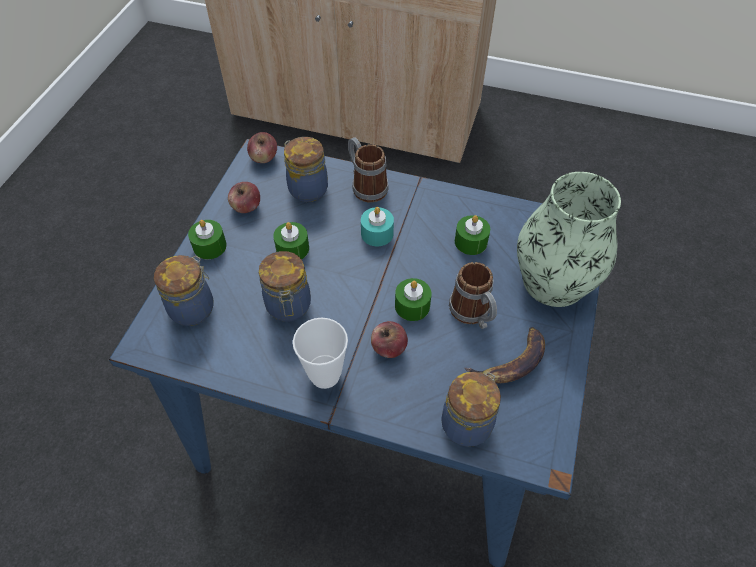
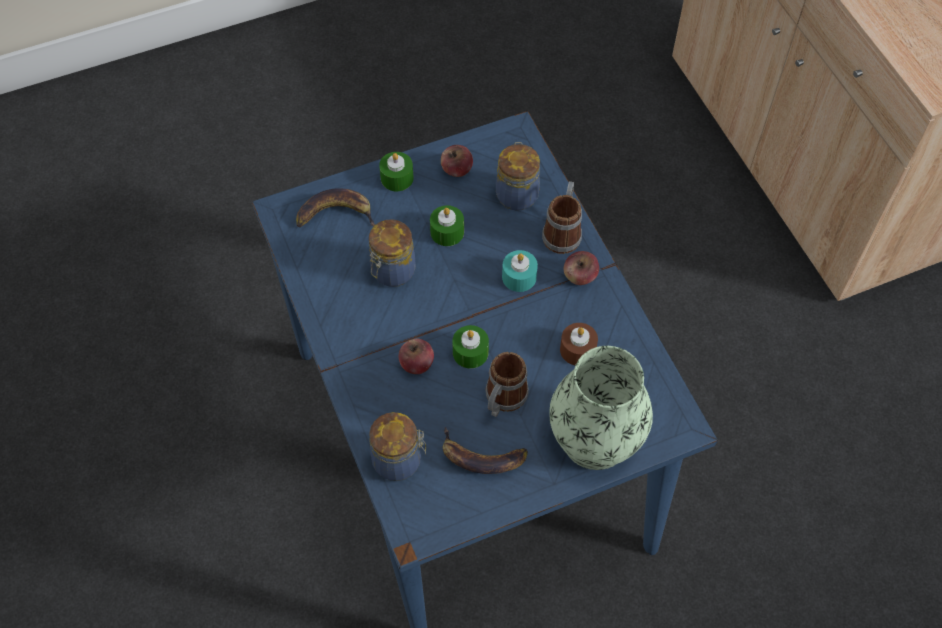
camera: 50 degrees right, 5 degrees up
(193, 307) = (335, 214): jar -> banana
(264, 158) = (519, 139): apple -> apple (580, 276)
(325, 375) = (356, 339): cup -> none
(470, 242) = (577, 350): green candle -> brown candle

